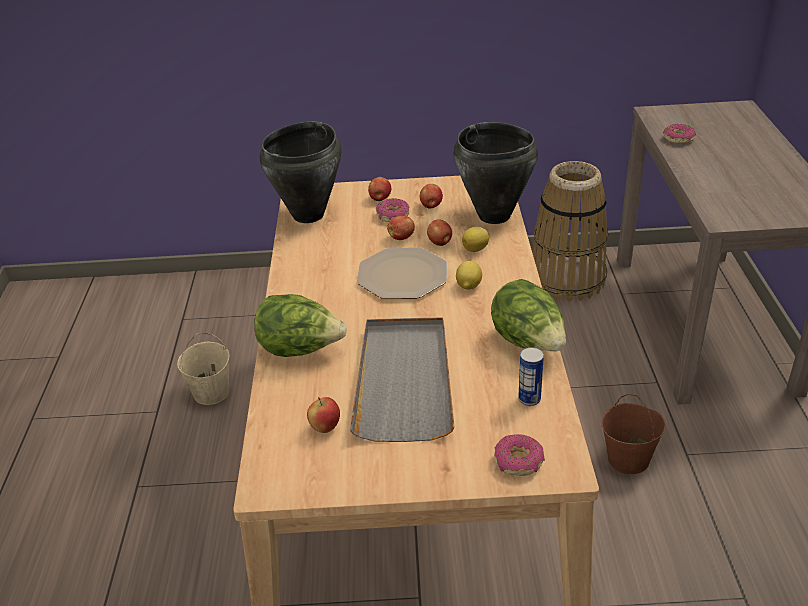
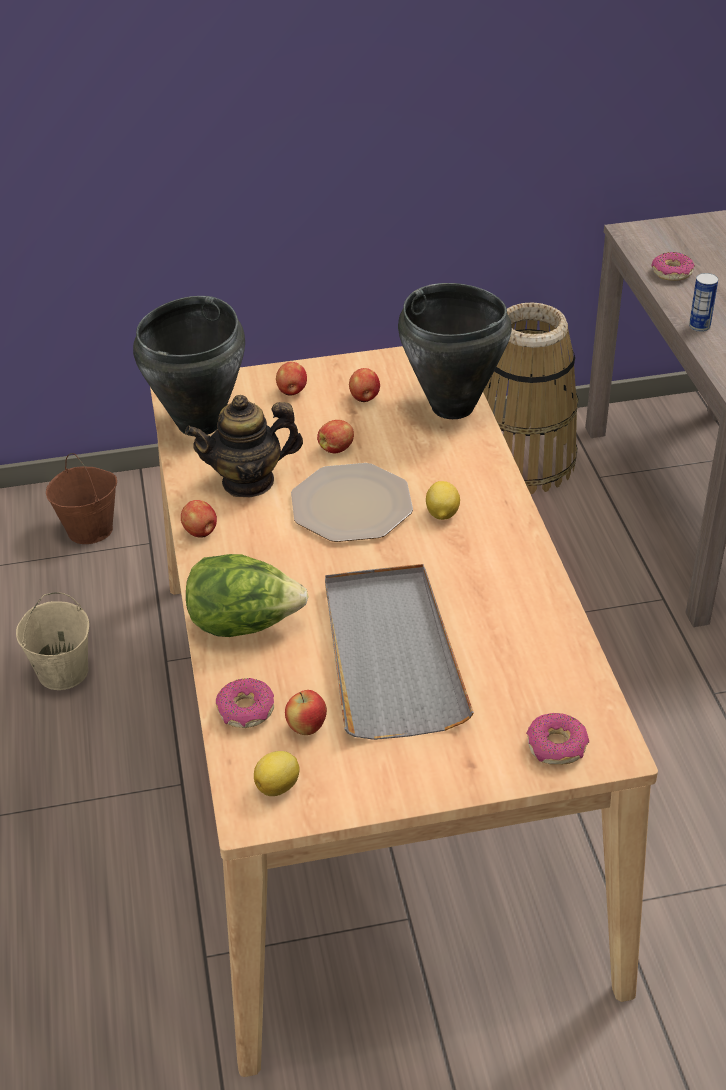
camera: 10 degrees left, 5 degrees up
(332, 254) = (248, 481): none -> teapot
(392, 216) = (316, 416): donut -> donut (245, 711)
(440, 243) = (390, 453): apple -> apple (200, 532)
(476, 249) = (439, 459): lemon -> lemon (279, 786)
(528, 343) = (536, 587): lettuce -> none
(529, 399) = (552, 664): can -> can (699, 326)
(628, 459) = (642, 707): brown bucket -> brown bucket (90, 529)

